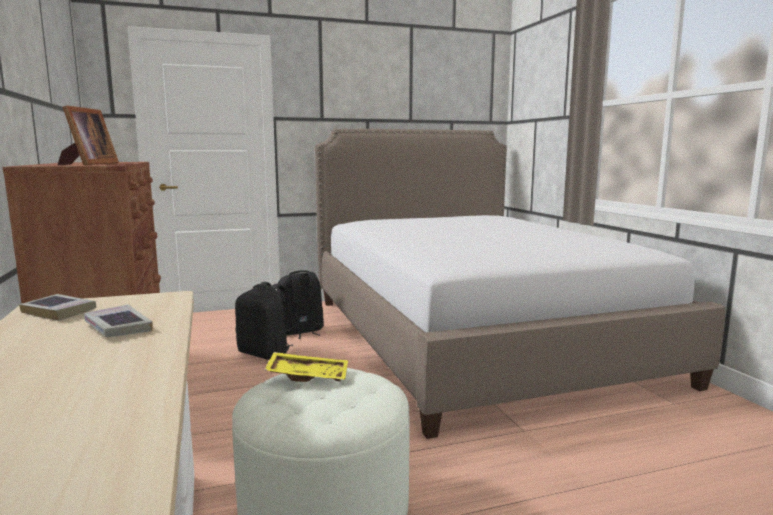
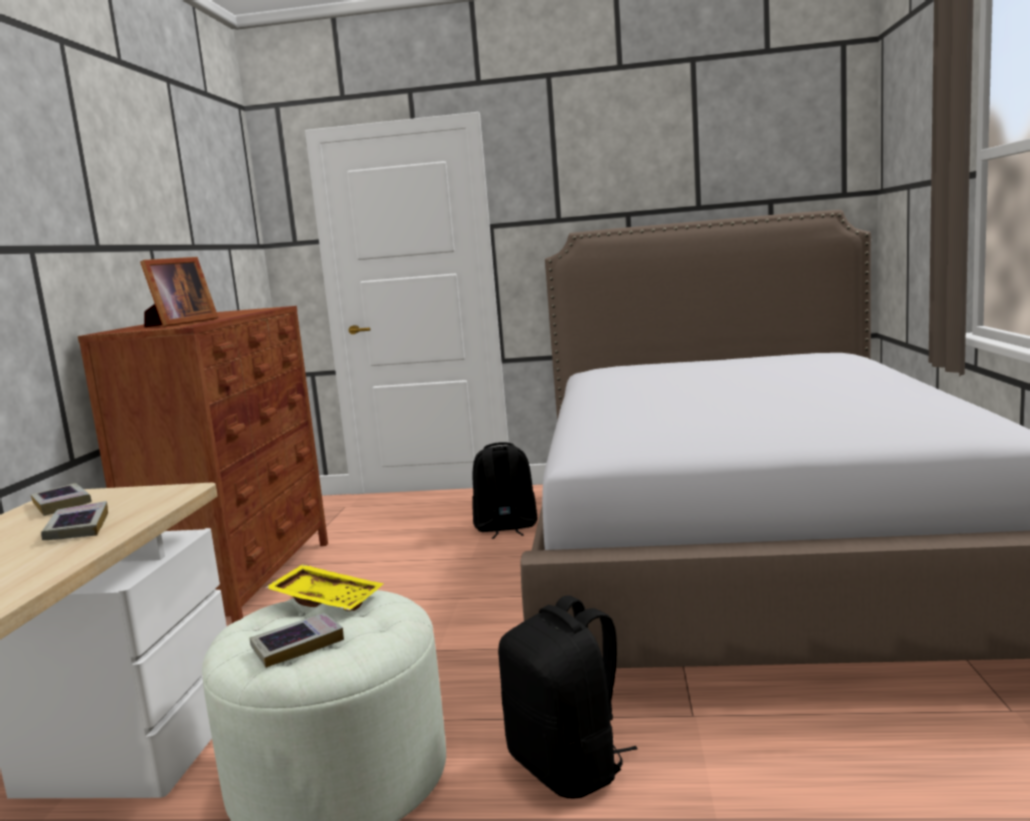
camera: 25 degrees right, 0 degrees up
(265, 353) = (437, 556): black backpack -> black backpack (568, 766)
(327, 408) = (297, 645): none -> book

